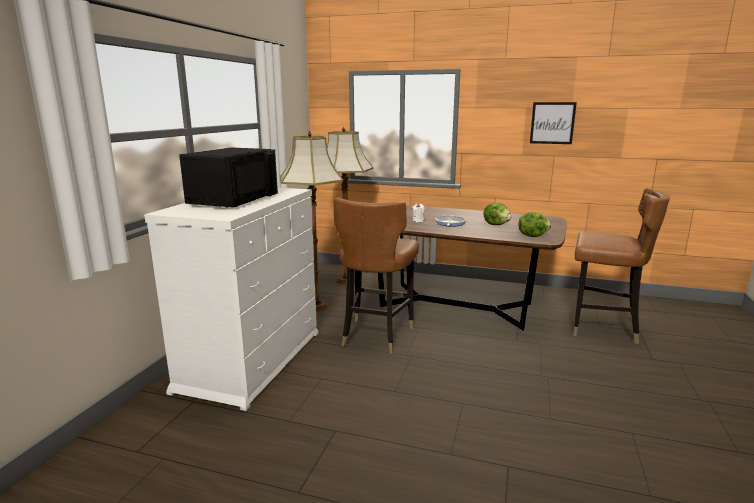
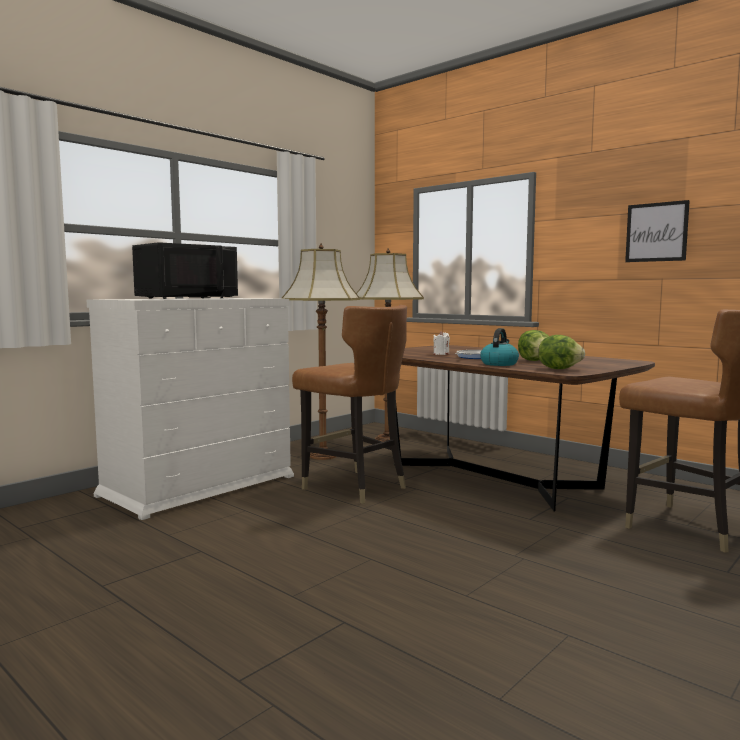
camera: 25 degrees right, 10 degrees down
(376, 335) = (354, 487): brown chair -> brown chair turned 90 degrees counterclockwise
(483, 232) = (499, 364): none -> kettle

